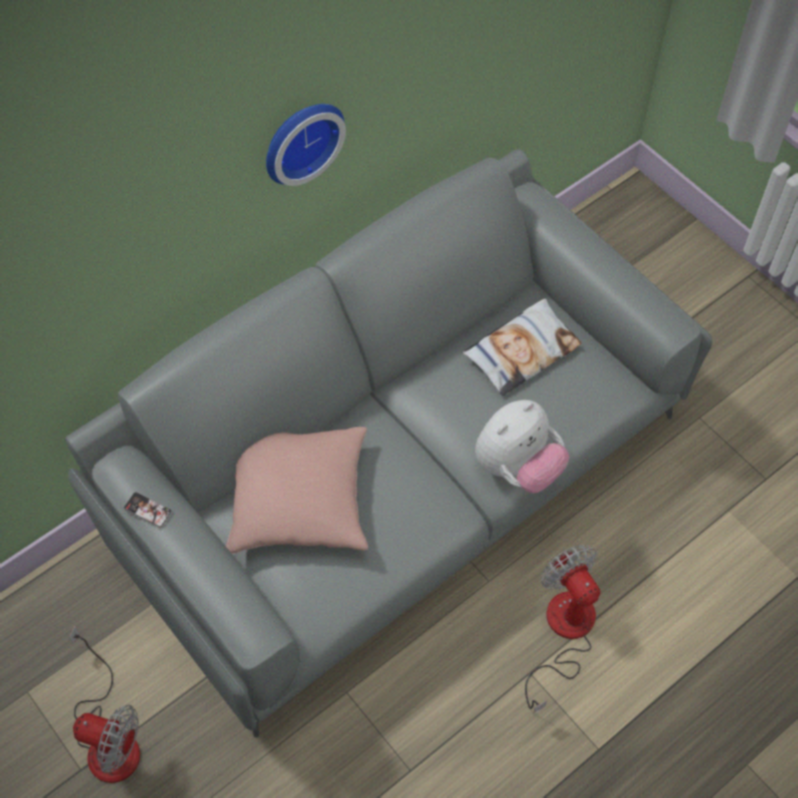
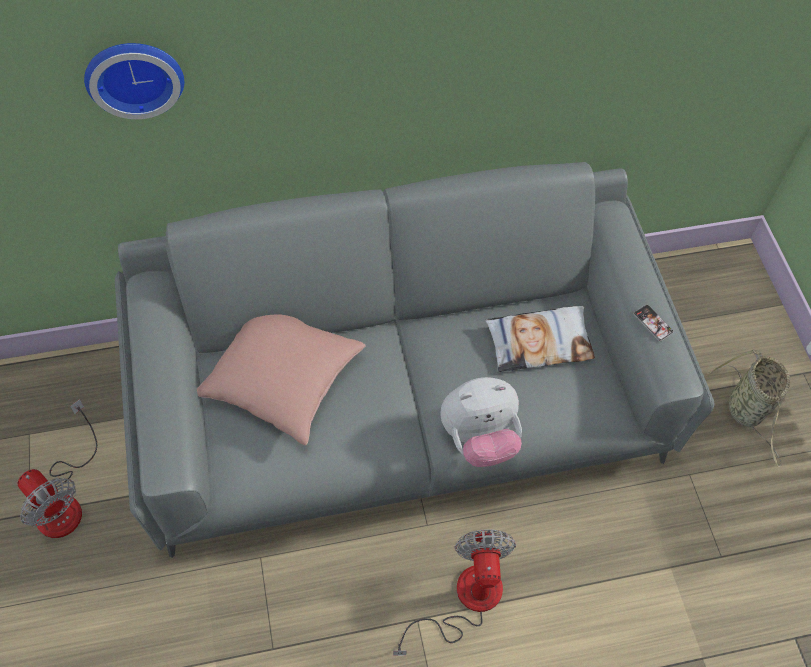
camera: 25 degrees right, 0 degrees up
(148, 510) = (148, 329): phone -> phone (653, 323)
(300, 139) = (393, 66): wall clock -> wall clock (134, 75)
(718, 336) = (746, 412): none -> basket

